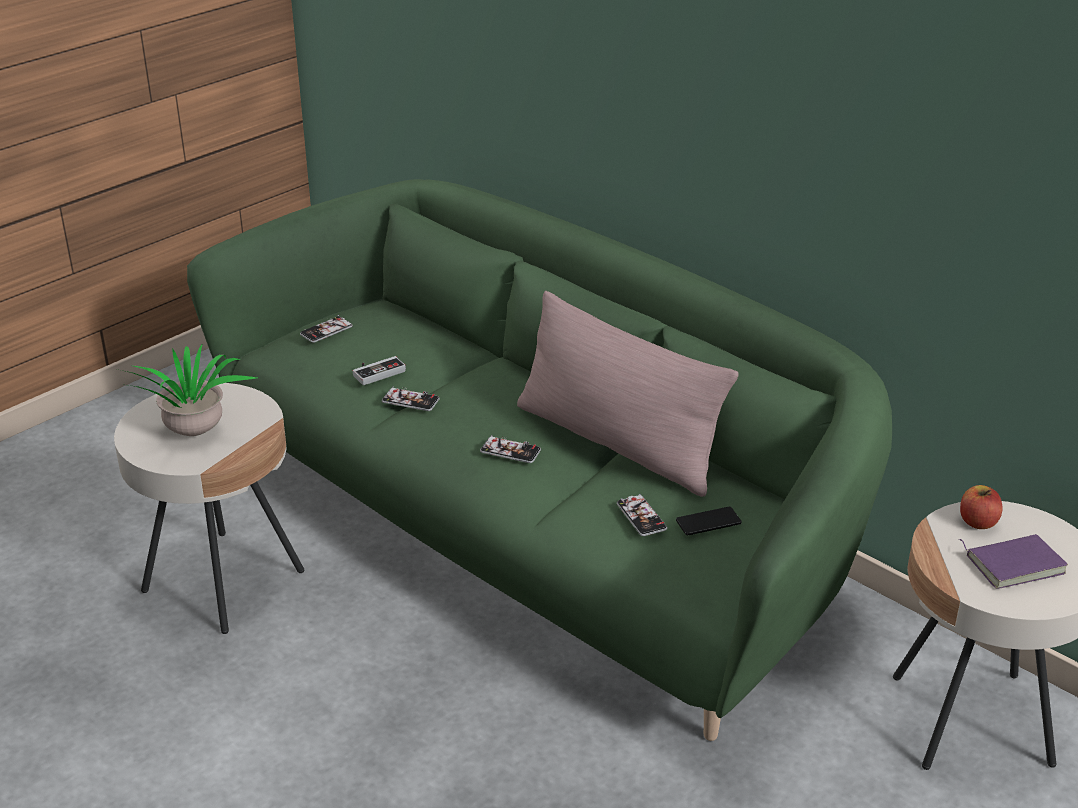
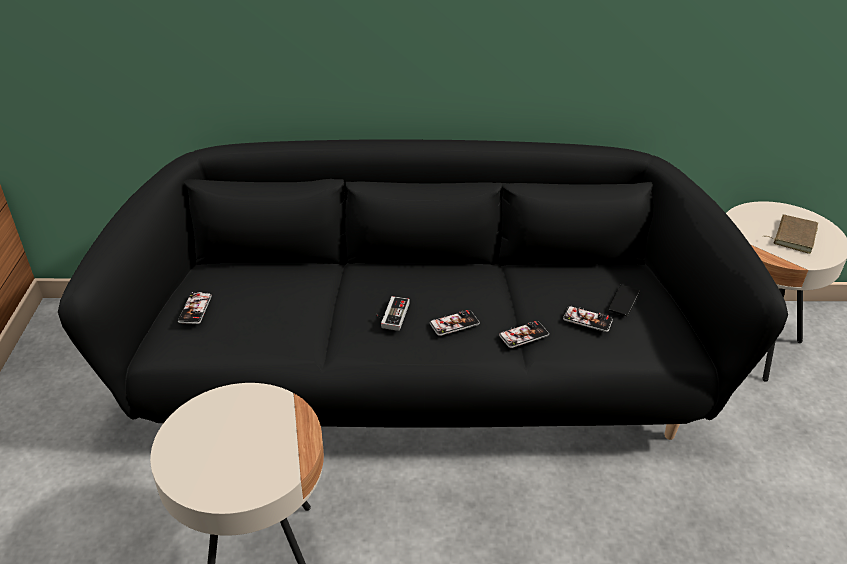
camera: 45 degrees left, 5 degrees up
(194, 435) = (245, 452): potted plant -> none
(377, 371) = (282, 319): game controller -> game controller (391, 315)
(410, 400) = (335, 327): phone -> phone (524, 335)
(536, 535) = (421, 378): green sofa -> black sofa
(617, 443) = (505, 281): pink pillow -> none
(977, 522) = (747, 223): apple -> none
(1014, 563) = (793, 236): purple book -> brown book

